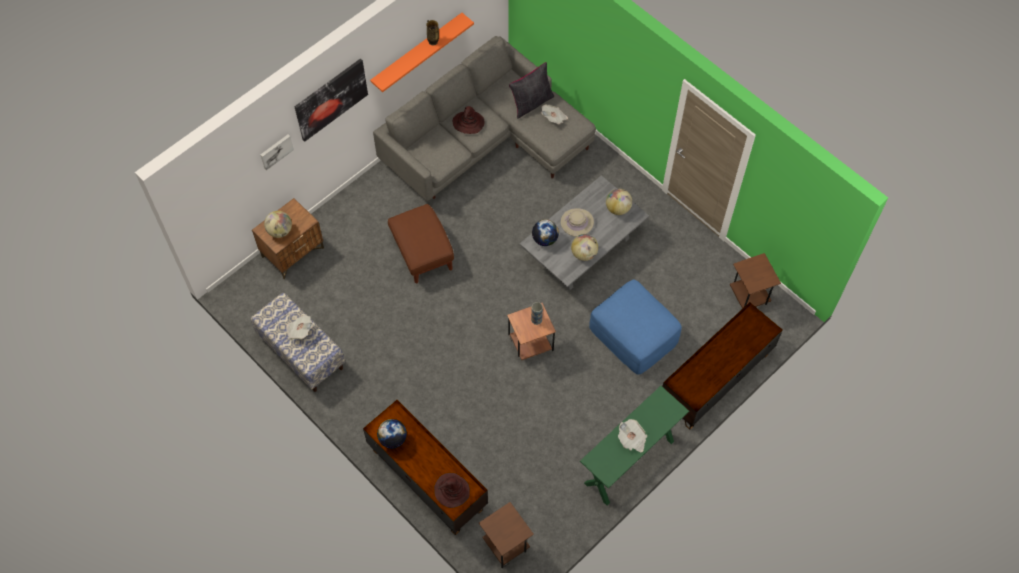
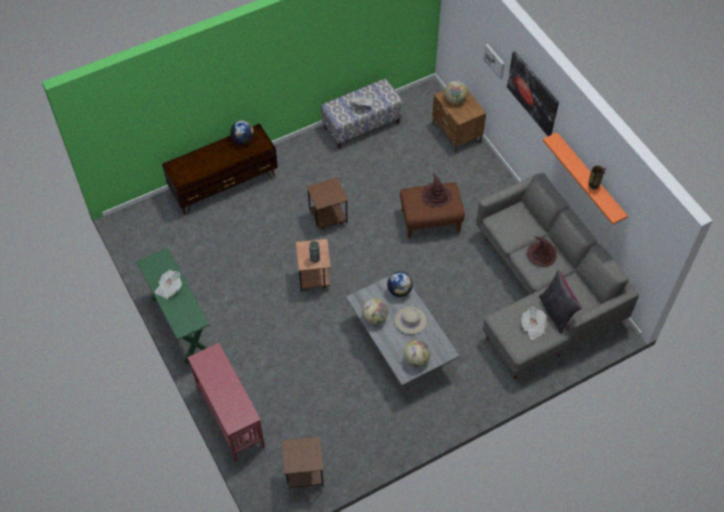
camera: 105 degrees right, 5 degrees down
(451, 490) = (186, 167): brown hat -> brown hat (436, 196)
(505, 545) = (150, 222): brown side table -> brown side table (328, 219)
(634, 334) = (298, 362): blue ottoman -> none
(715, 379) = (230, 416): brown tv stand -> red console table

